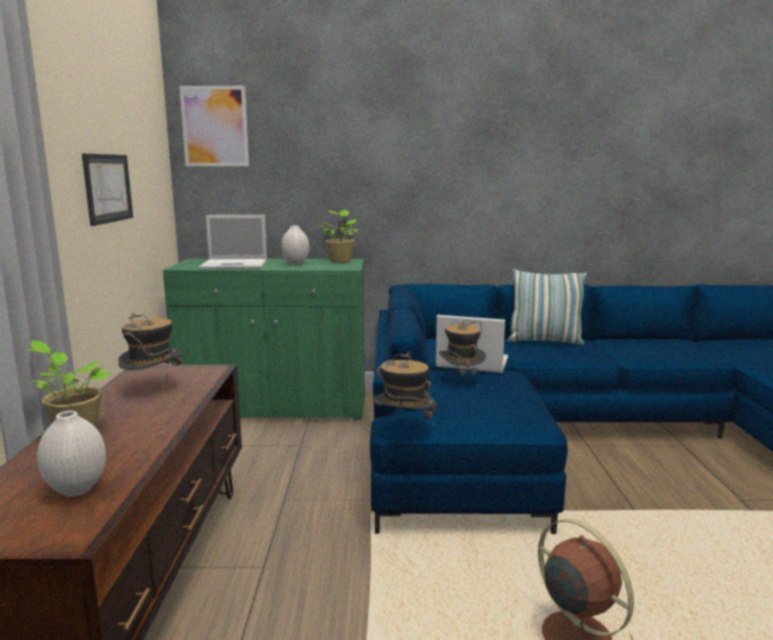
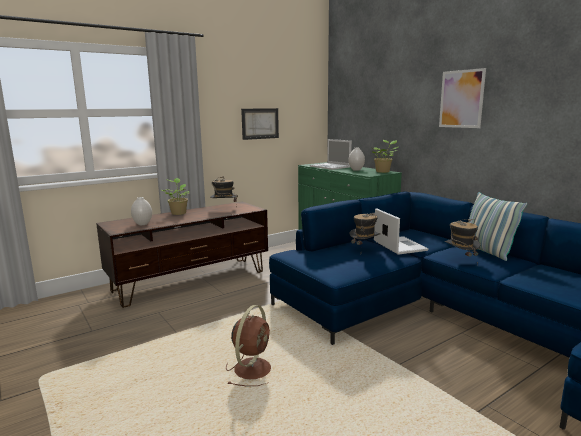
camera: 55 degrees right, 0 degrees up
(215, 126) = (344, 91): picture -> picture (461, 99)
(404, 429) = (283, 254): hat -> hat (460, 261)

